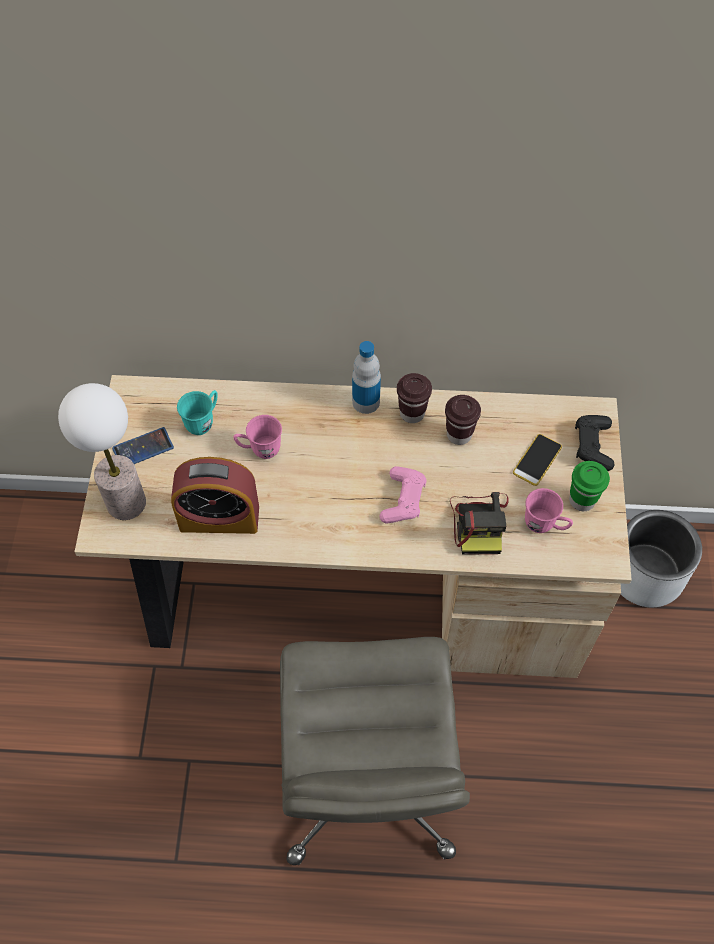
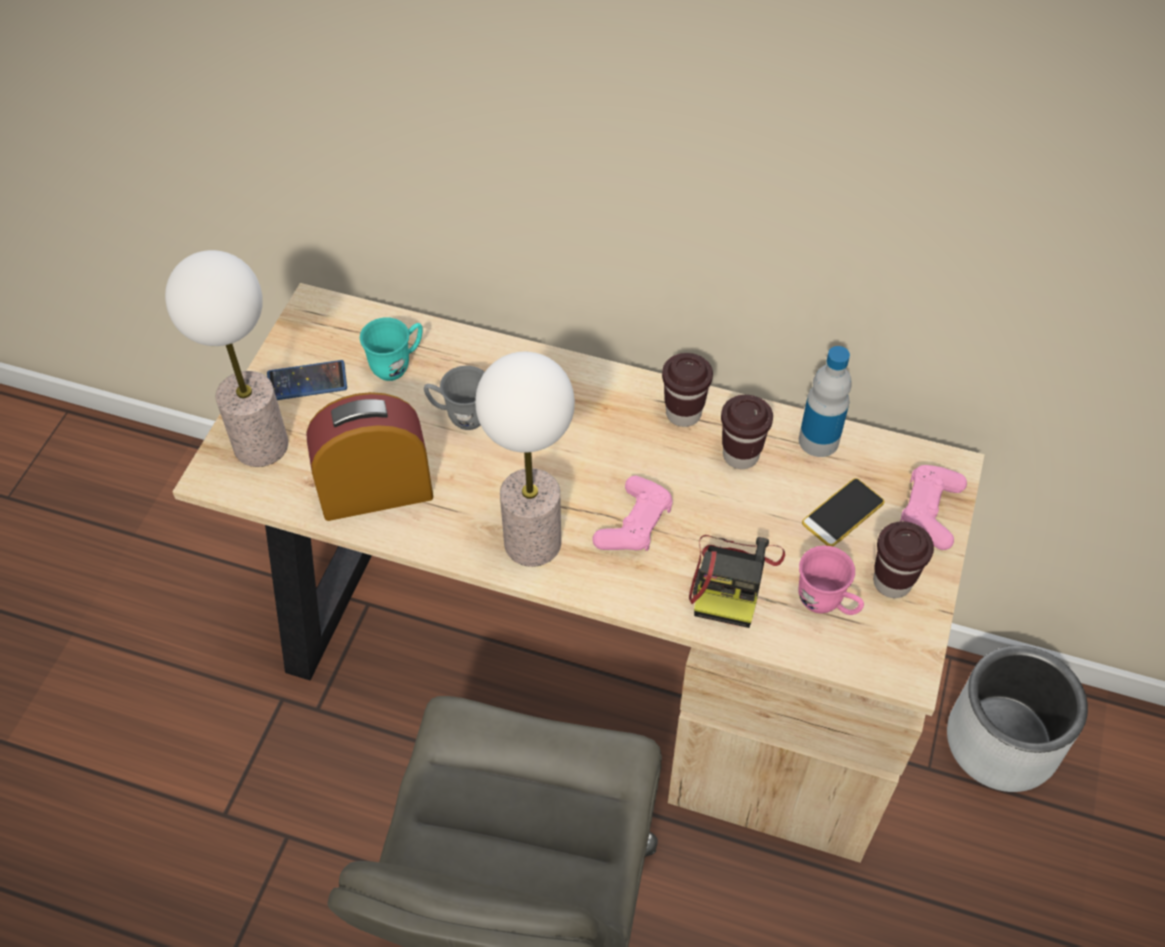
camera: 15 degrees right, 5 degrees down
(219, 518) = (376, 491): alarm clock -> alarm clock turned 150 degrees clockwise
(260, 450) = (460, 416): pink mug -> grey mug
(338, 529) = (531, 543): none -> table lamp
(366, 402) = (624, 385): bottle -> bottle (818, 440)
(582, 500) = (892, 582): green cup -> brown cup
(592, 446) = (930, 512): black game controller -> pink game controller

